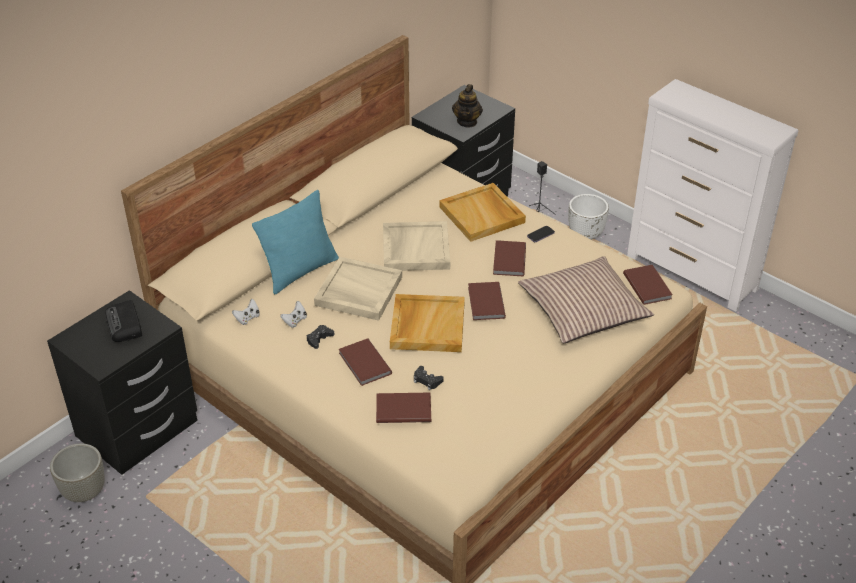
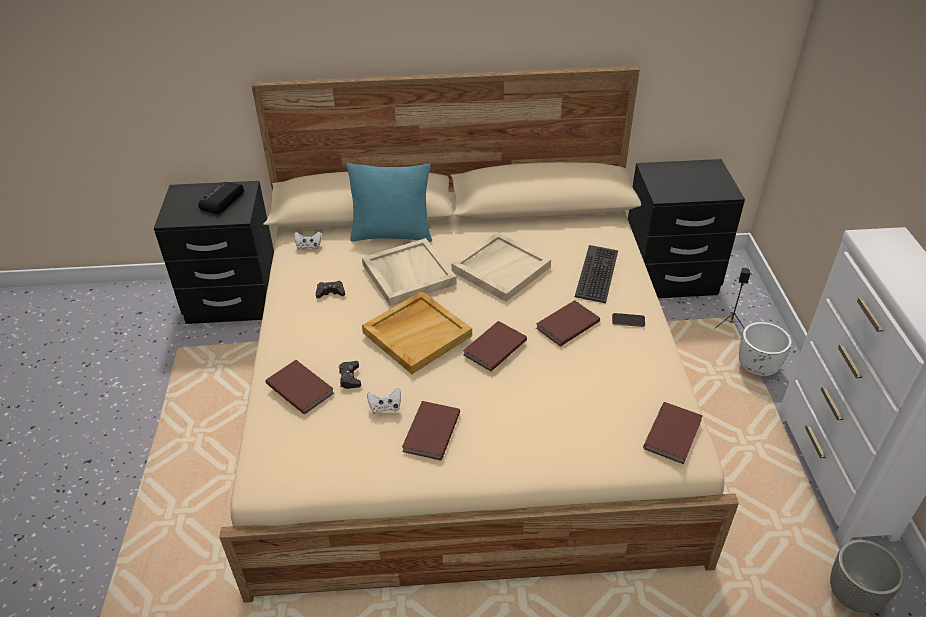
camera: 45 degrees right, 0 degrees up
(84, 492) = (154, 320): grey planter -> grey planter (853, 596)
(295, 321) = (335, 268): white game controller -> white game controller (385, 407)
(364, 364) = (330, 333): brown book -> brown book (429, 432)
(467, 122) = (681, 189): teapot -> none
(482, 215) = (597, 274): beige tray -> keyboard
(583, 310) = (575, 413): pillow -> none

